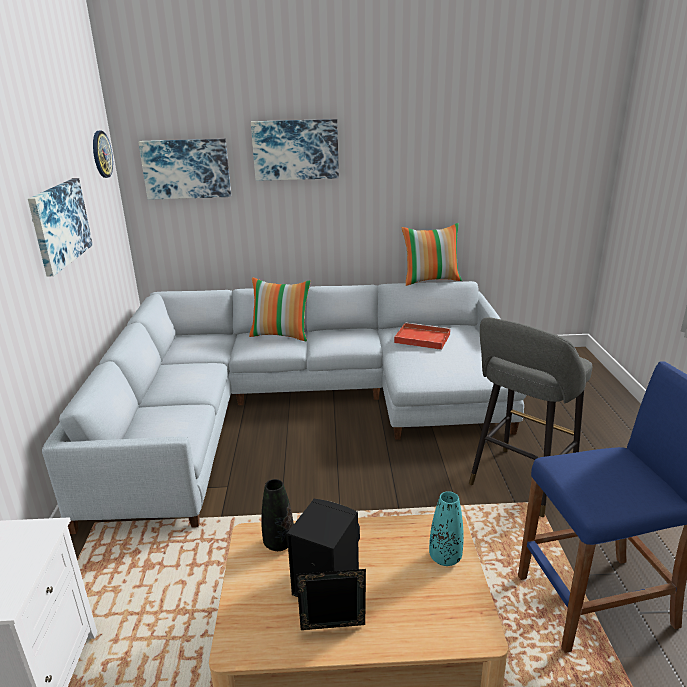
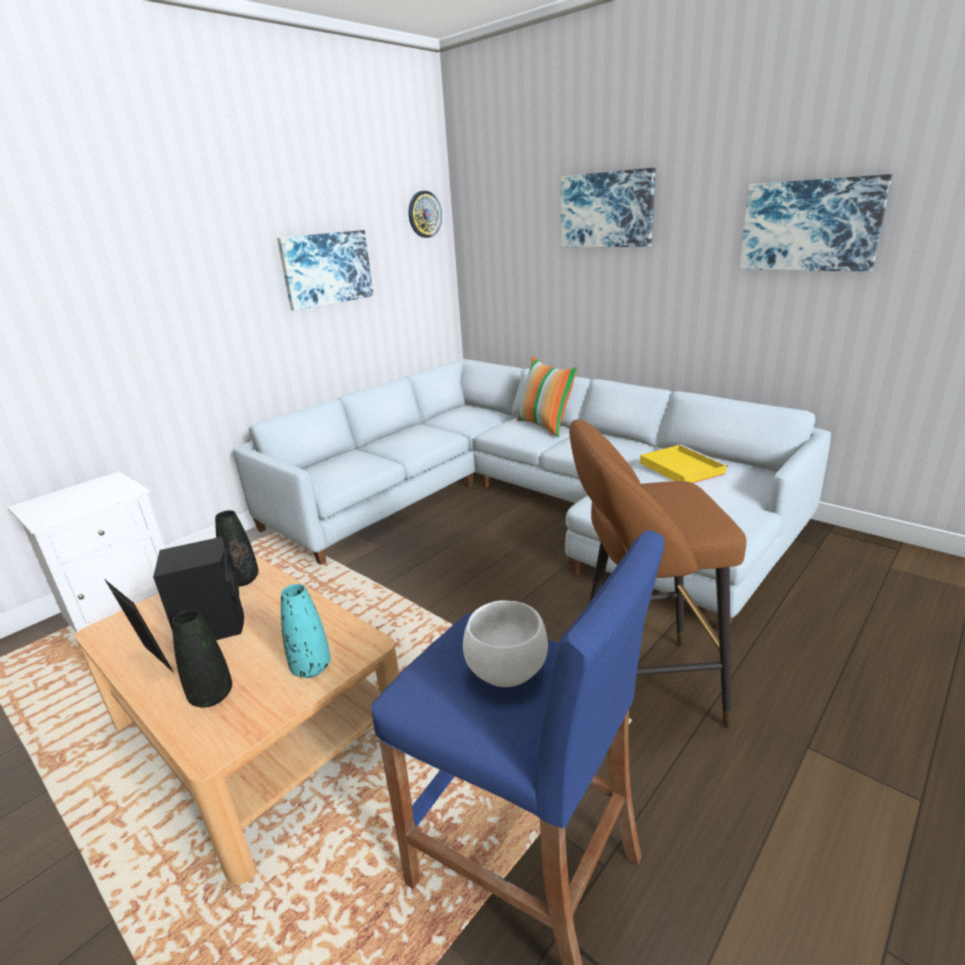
camera: 45 degrees right, 0 degrees up
(186, 169) = (505, 233): picture -> picture (810, 225)
(420, 614) = (212, 696): none -> black vase
(421, 338) = (680, 467): red tray -> yellow tray
(431, 280) = (749, 399): pillow -> none
(519, 484) = (639, 688): grey stool -> brown stool
(612, 472) = (504, 672): none -> white bowl

